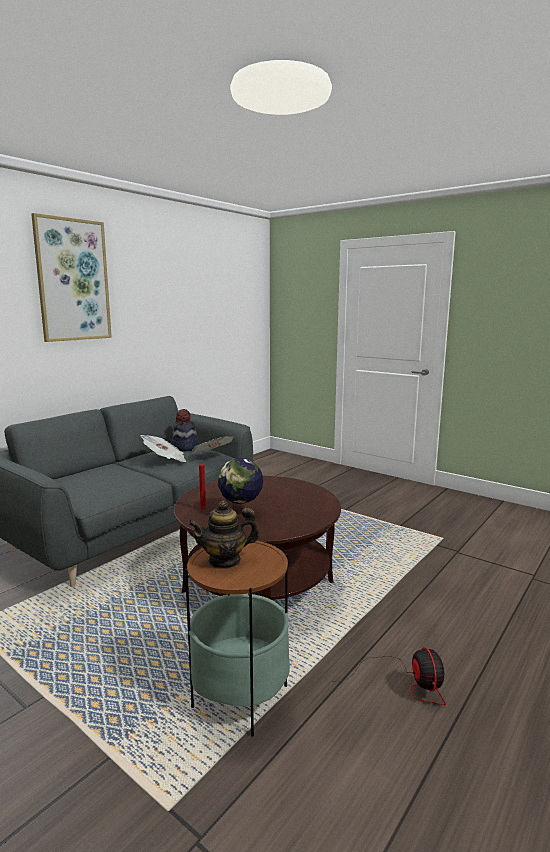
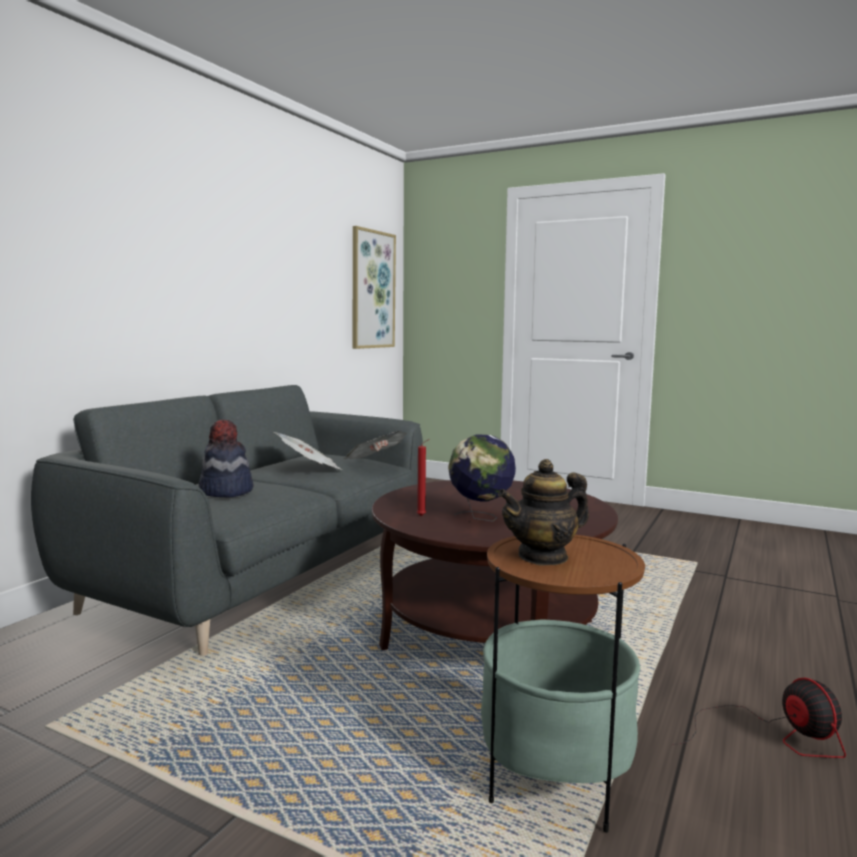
camera: 10 degrees left, 5 degrees down
(73, 280) = (169, 205): picture -> picture (372, 290)
(184, 447) = (325, 455): hat -> hat (226, 491)

